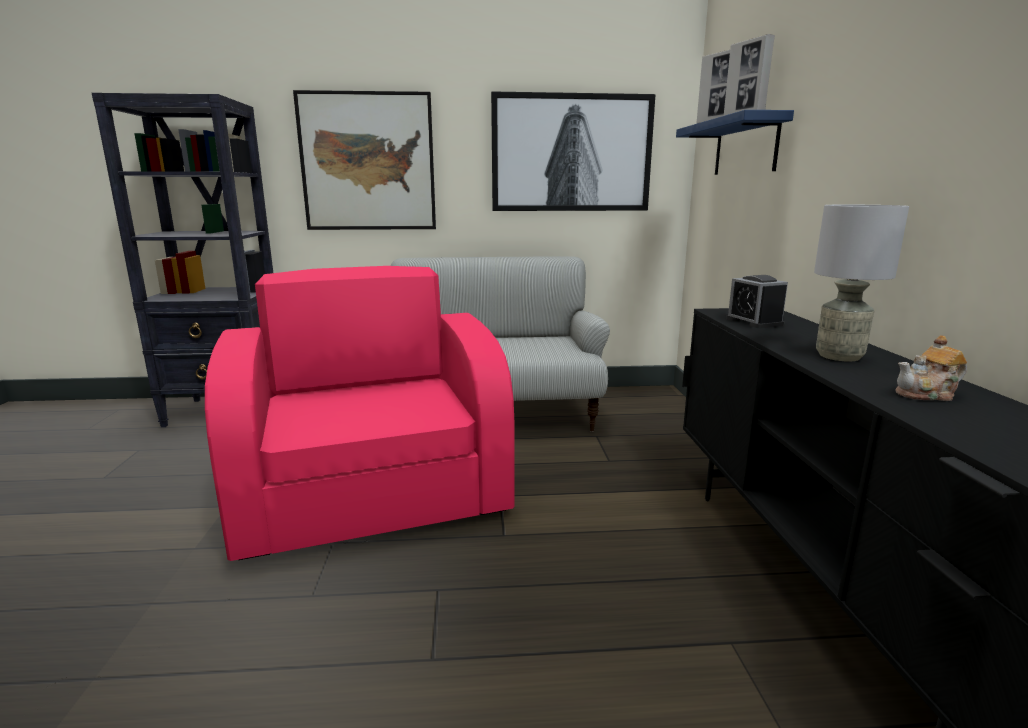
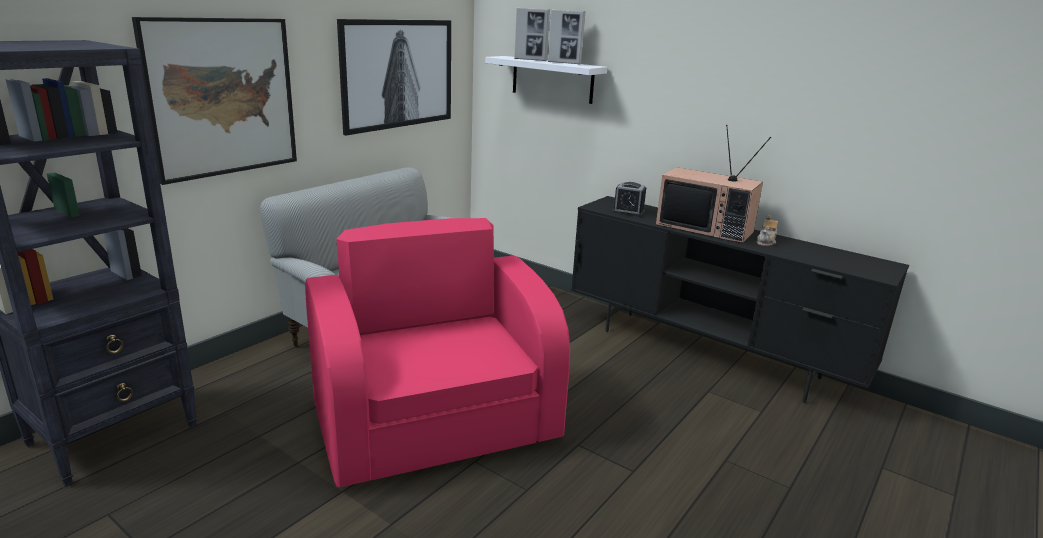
camera: 50 degrees left, 5 degrees up
(374, 496) = (437, 423): pink armchair -> pink armchair turned 45 degrees clockwise
(745, 147) = (552, 79): blue shelf -> white shelf
(840, 356) = (706, 228): grey table lamp -> television

